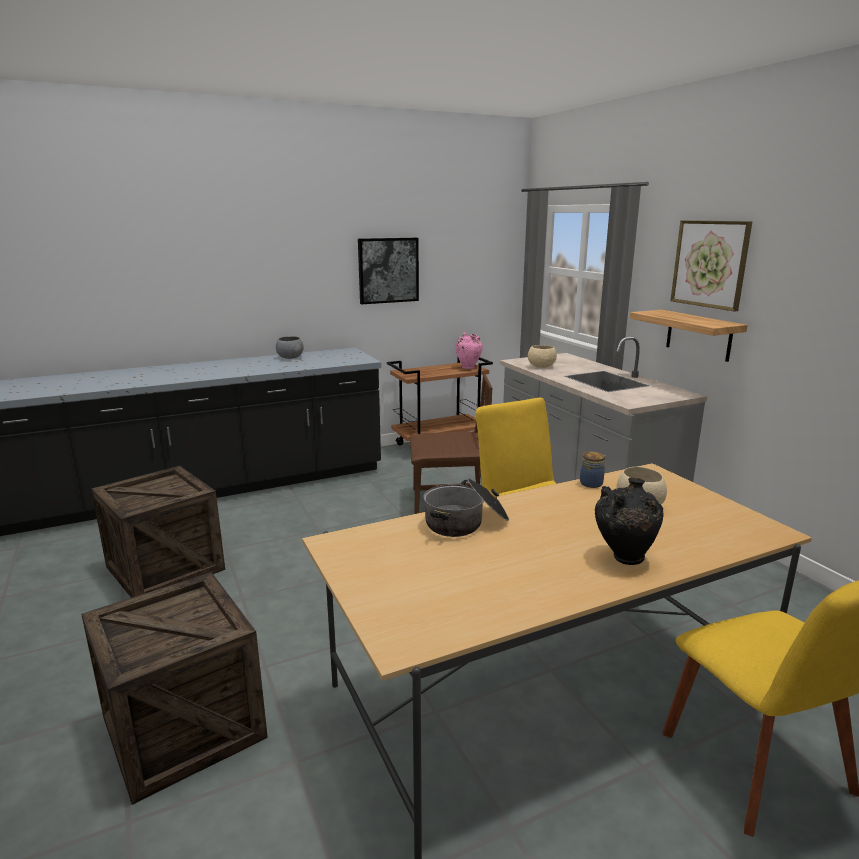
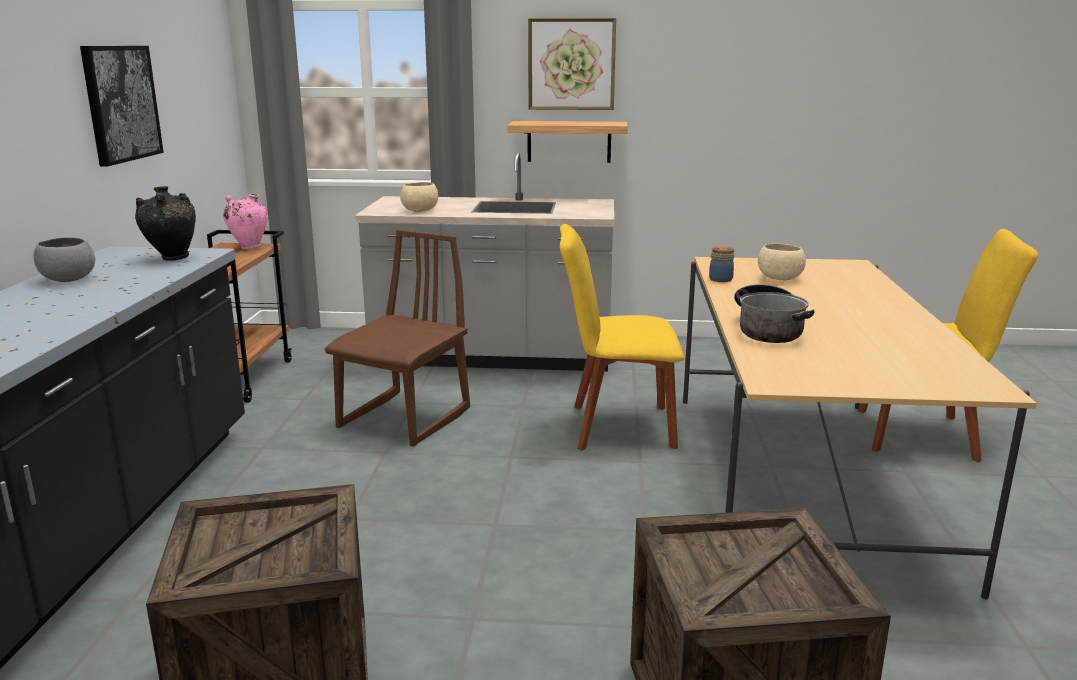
camera: 60 degrees left, 0 degrees up
(623, 559) = (874, 303): black vase -> black vase (172, 258)

